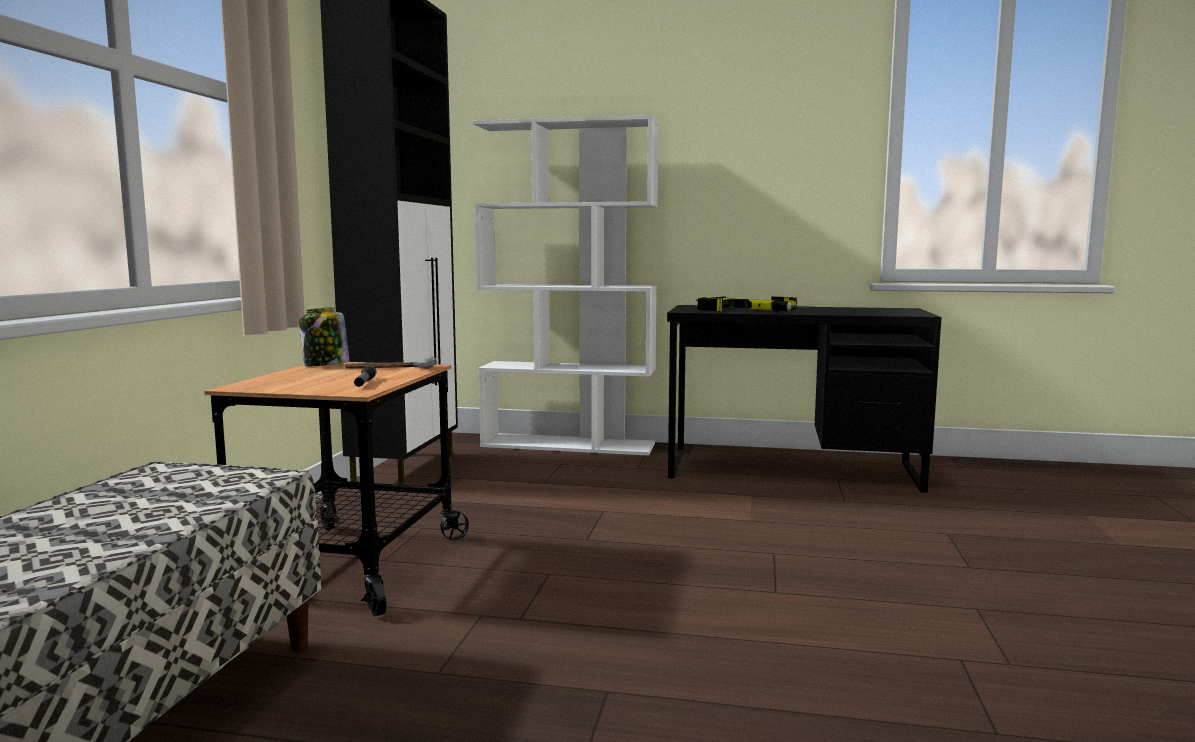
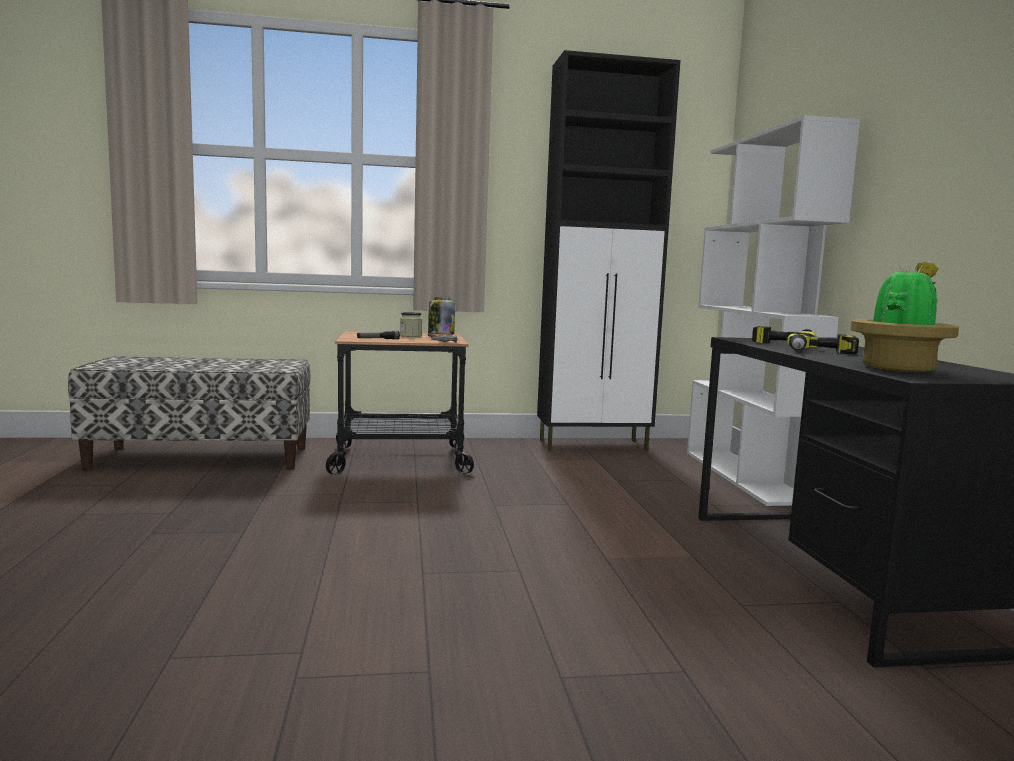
camera: 70 degrees right, 0 degrees up
(328, 373) = (411, 336): none -> jar
(876, 312) = (899, 369): none -> potted plant

